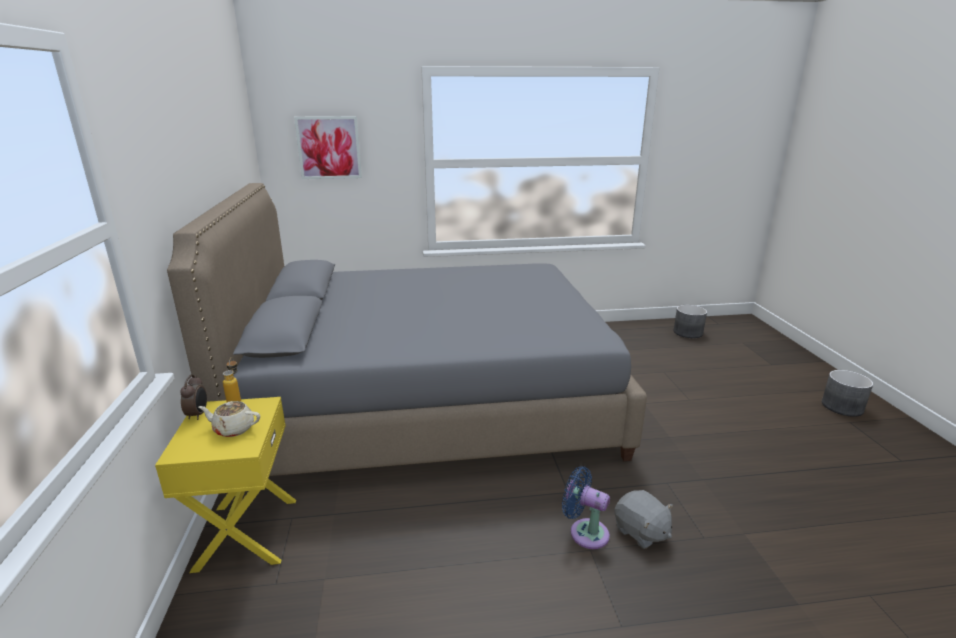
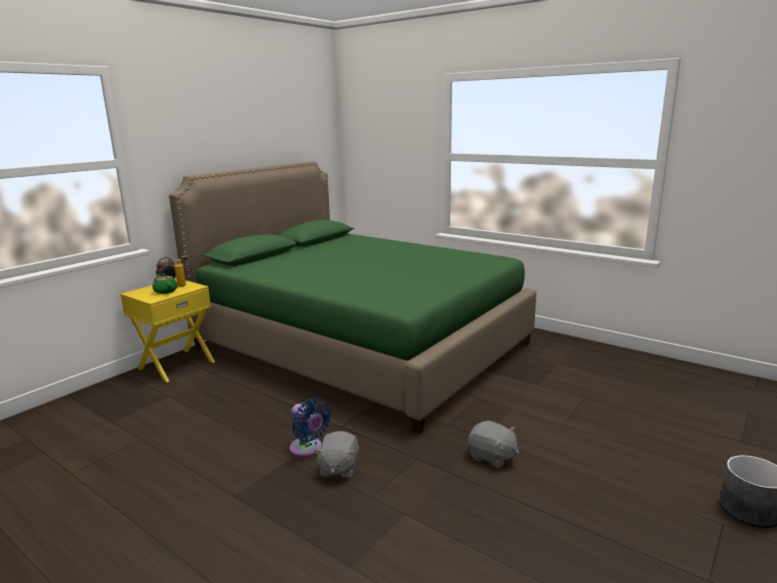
camera: 45 degrees right, 5 degrees down
(233, 429) = (165, 291): beige teapot -> green teapot
(329, 147) = (380, 140): picture -> none
(430, 401) = (360, 346): grey bed -> green bed
(585, 532) = (308, 449): blue fan -> blue fan turned 150 degrees clockwise
(688, 332) = (692, 381): grey planter -> none
(702, 450) = (492, 457): none -> grey plush toy

